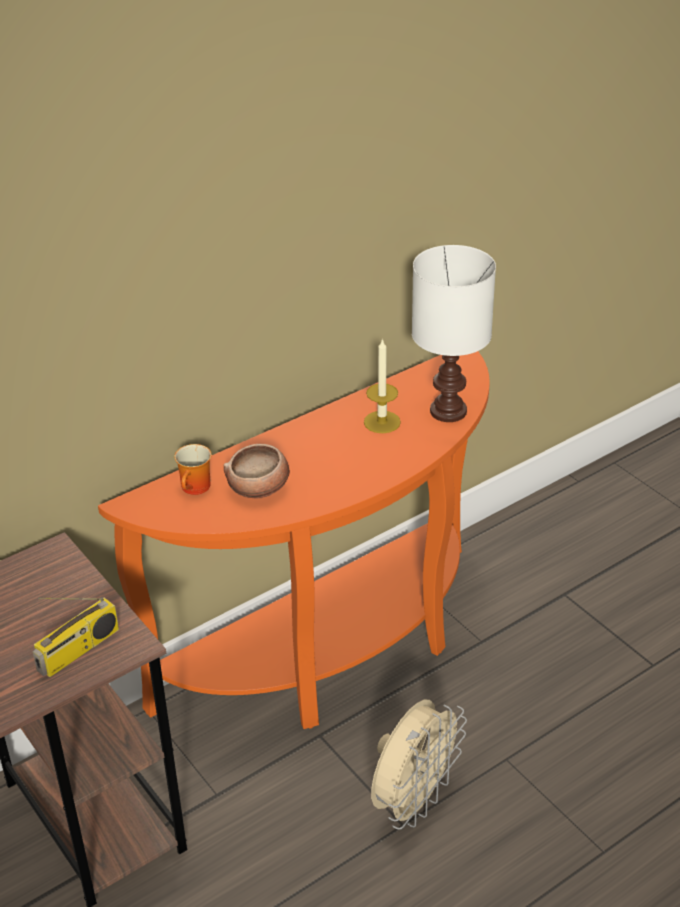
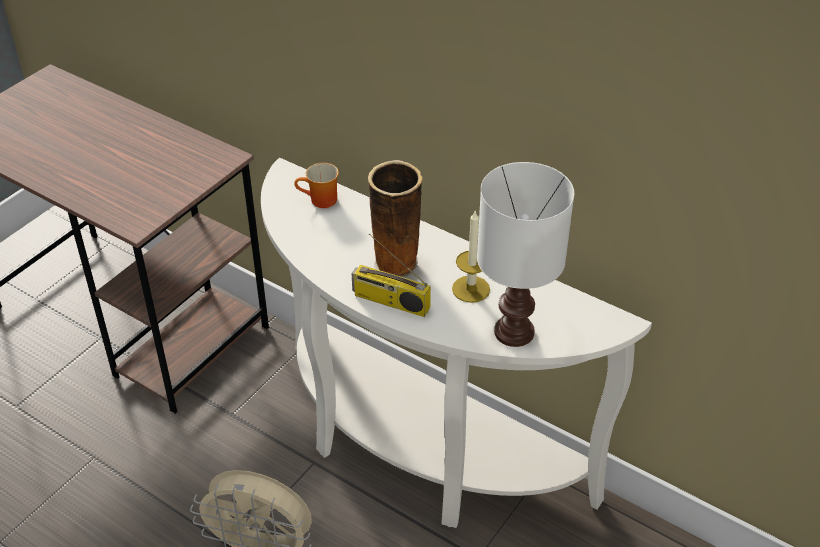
camera: 70 degrees right, 5 degrees up
(78, 651) = (123, 202): radio -> radio (390, 302)
(259, 488) = (335, 236): bowl -> none
(325, 458) = (396, 265): none -> vase
(338, 653) = (415, 448): orange console table -> white console table

